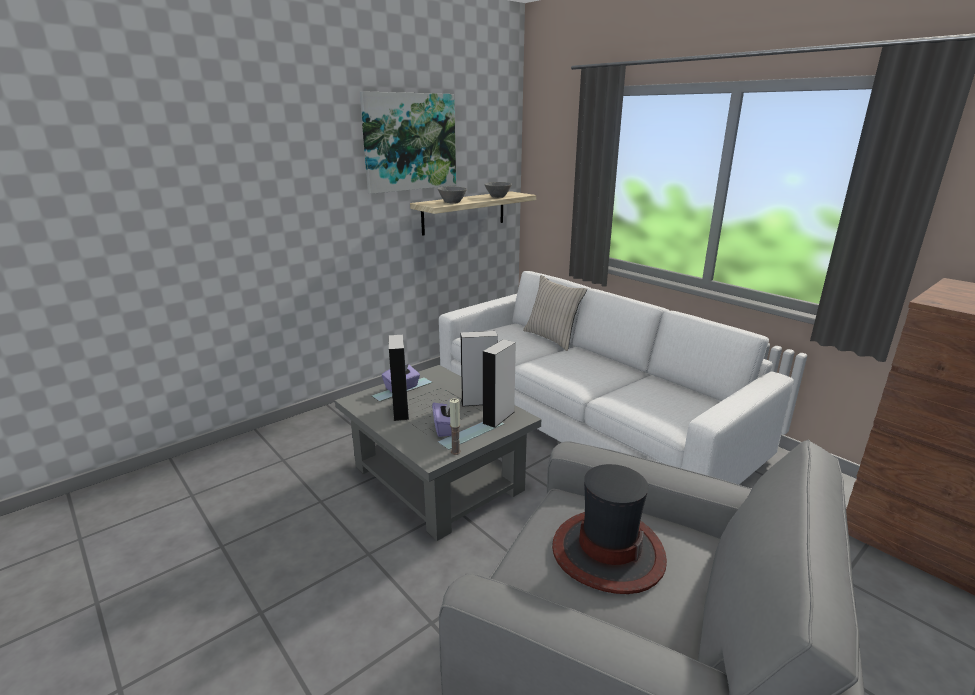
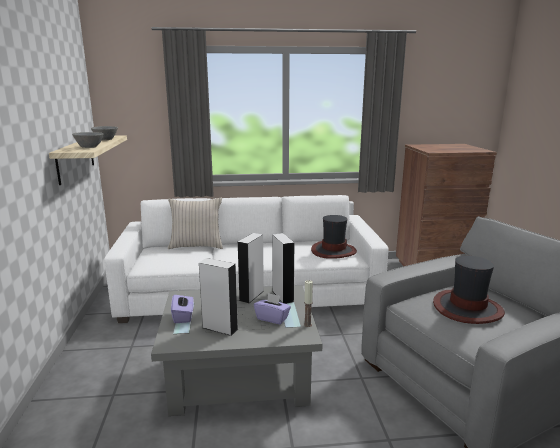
camera: 55 degrees left, 5 degrees down
(410, 142) = (40, 89): picture -> none
(671, 408) = (333, 251): none -> hat

